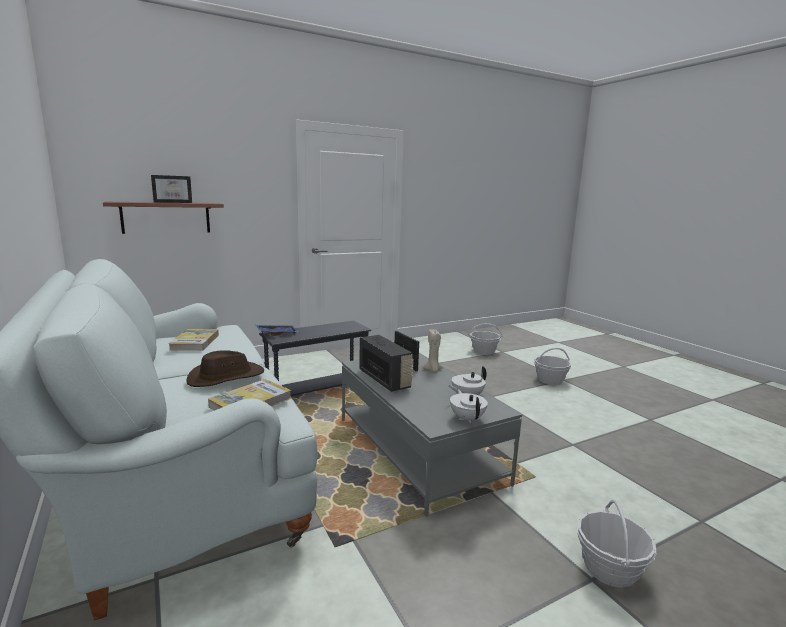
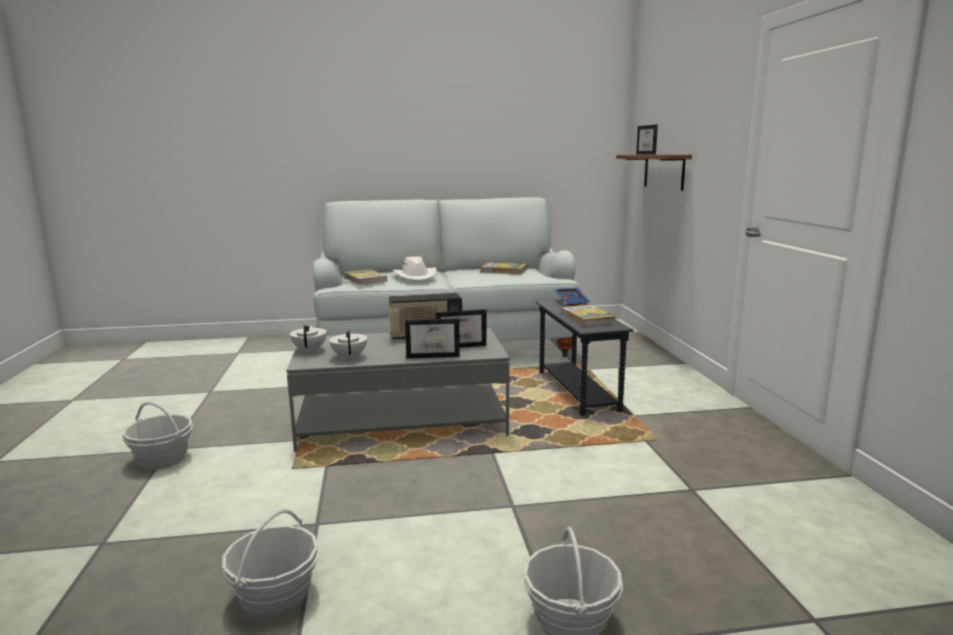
camera: 110 degrees right, 0 degrees up
(226, 377) = (415, 276): brown hat -> white hat
(331, 329) = (587, 318): none -> book
(433, 370) = (434, 355): beige candle -> picture frame
(467, 418) = (310, 350): white teapot -> white teapot turned 105 degrees counterclockwise
(483, 351) = (803, 582): basket -> basket (275, 597)

